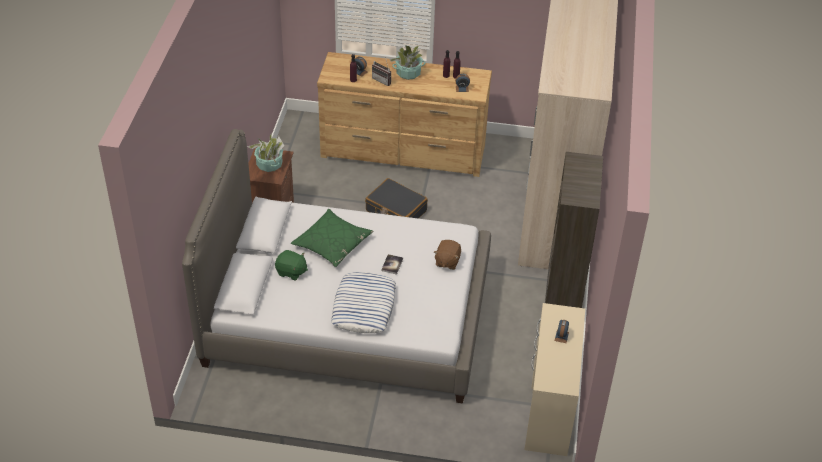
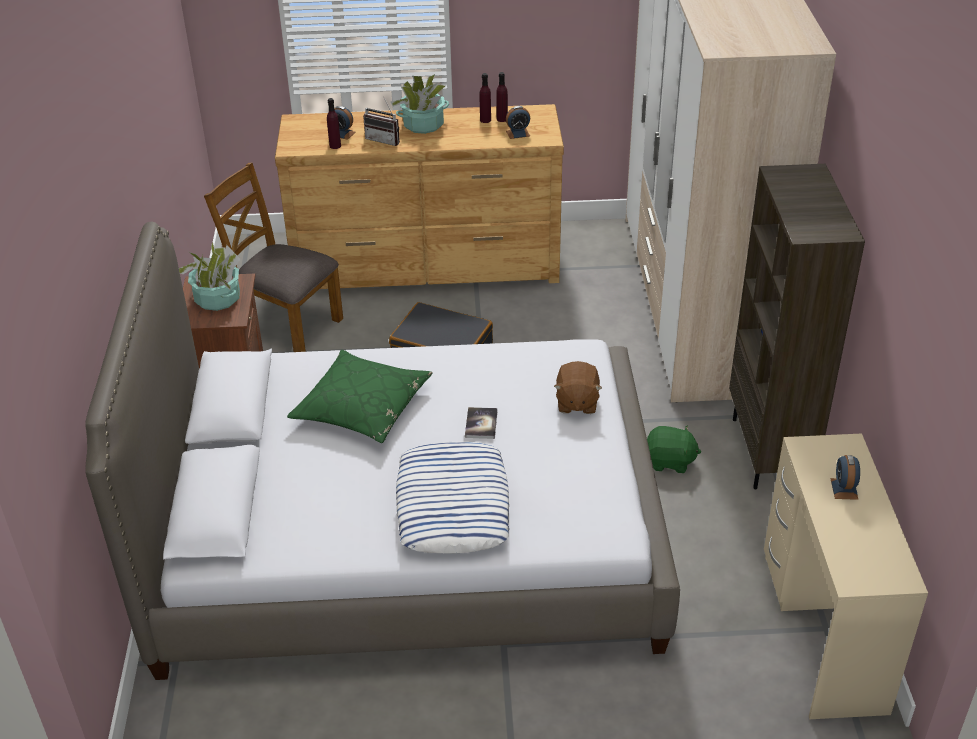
camera: 10 degrees left, 5 degrees down
(291, 272) = (299, 468): green plush toy -> green plush toy (669, 461)
(311, 177) = (286, 325): none -> brown chair

